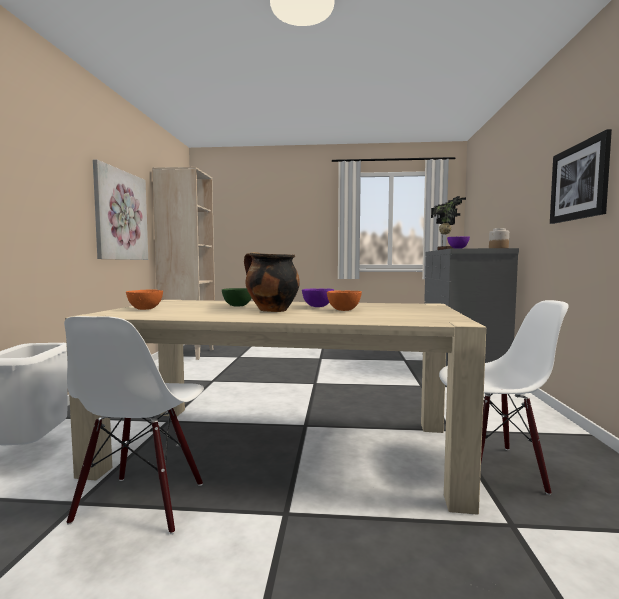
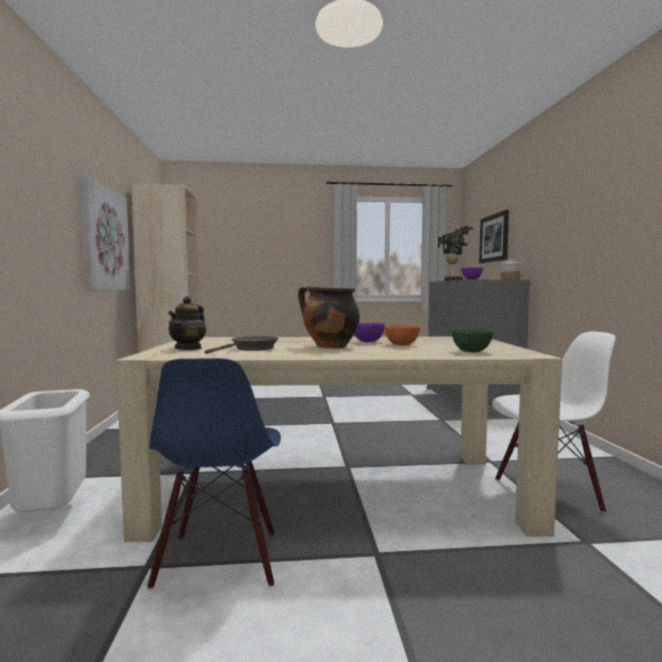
camera: 10 degrees left, 0 degrees up
(141, 503) = (219, 559): white chair -> blue chair
(146, 309) = (188, 348): orange bowl -> teapot
(198, 311) = (251, 349): none -> brown frying pan
(237, 306) = (283, 343): green bowl -> green bowl (471, 352)
(579, 182) = (598, 218): picture -> picture (494, 238)

